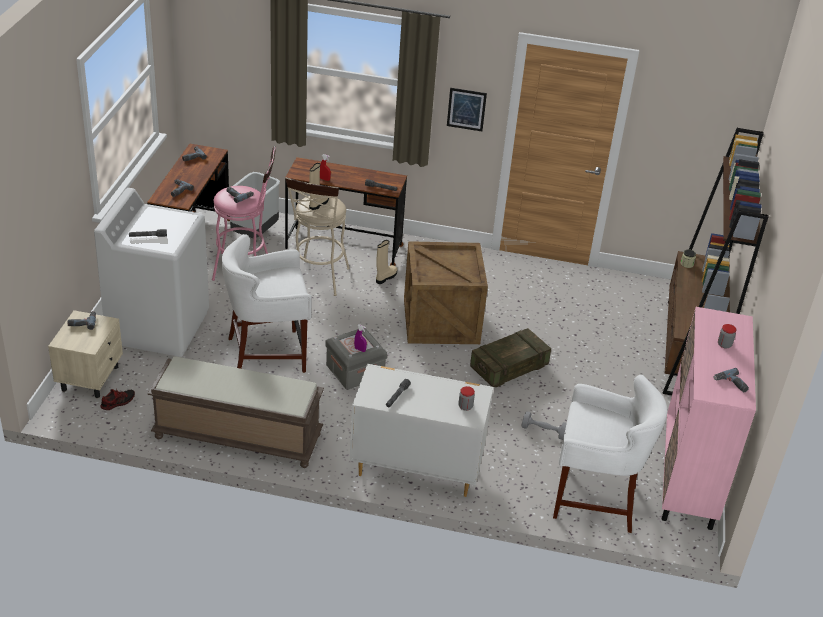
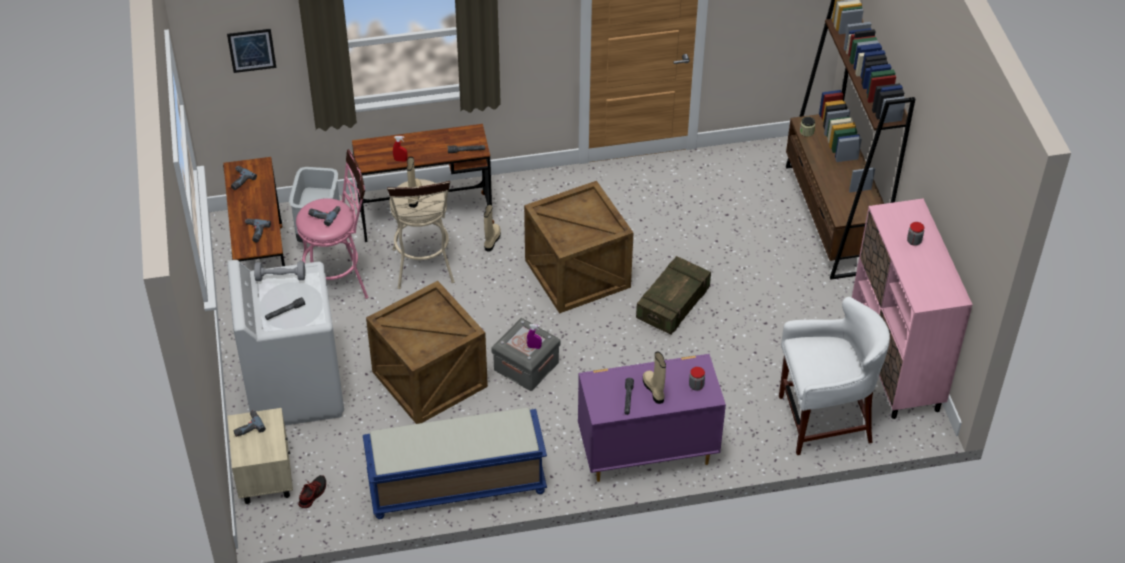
camera: 20 degrees left, 10 degrees up
(236, 437) = (456, 486): brown bench -> blue bench
(268, 353) = (427, 379): white stool -> crate
(415, 469) = (646, 453): white dresser -> purple dresser
(425, 397) = (654, 390): none -> beige boot
(466, 109) = (533, 37): picture -> picture (251, 50)
(543, 431) = (742, 365): grey dumbbell -> grey dumbbell (280, 277)
(731, 384) = (939, 284): power drill -> none

